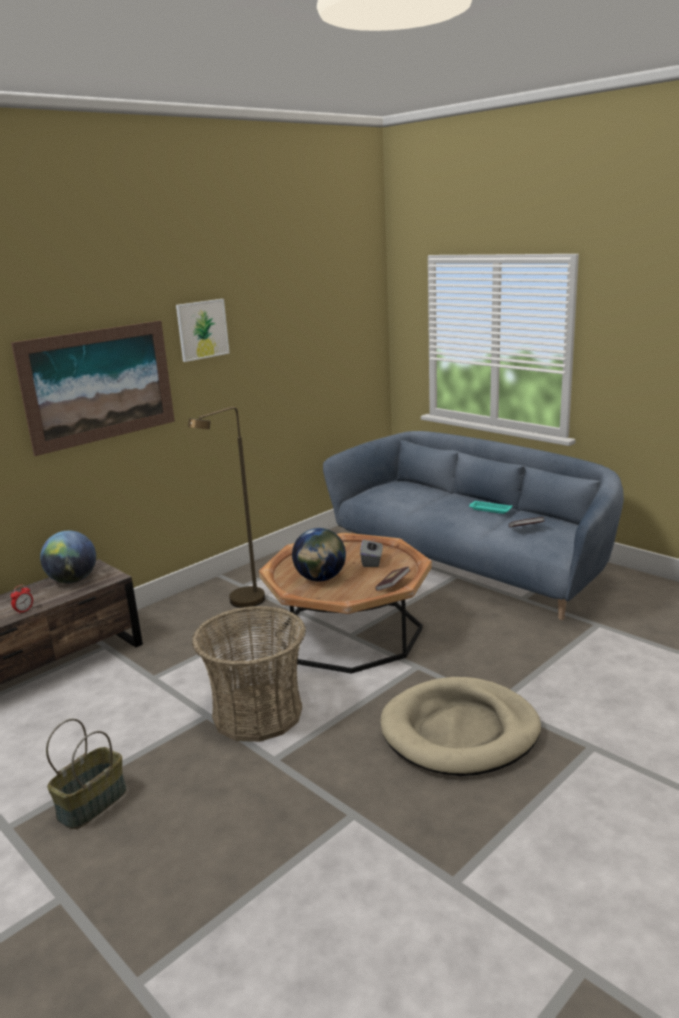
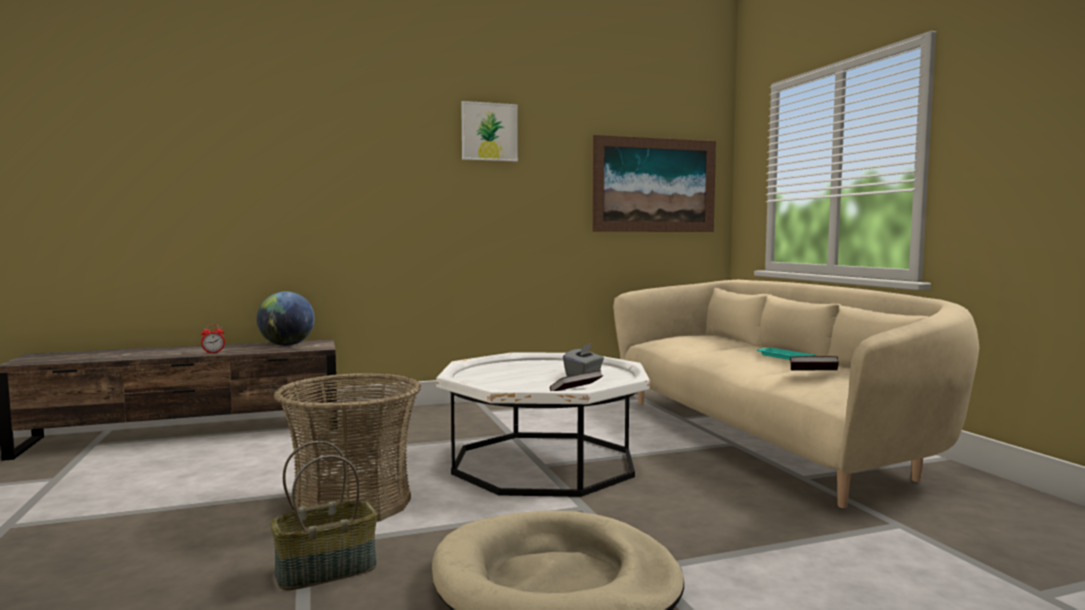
camera: 25 degrees right, 15 degrees down
(92, 803) = (96, 529): basket -> basket (327, 570)
(99, 385) = (364, 163): picture -> picture (654, 185)
(241, 604) = (467, 422): brown floor lamp -> none
(320, 578) = (506, 377): globe -> none
(348, 632) = (544, 463): brown coffee table -> white coffee table
(471, 565) = (764, 438): blue sofa -> beige sofa

